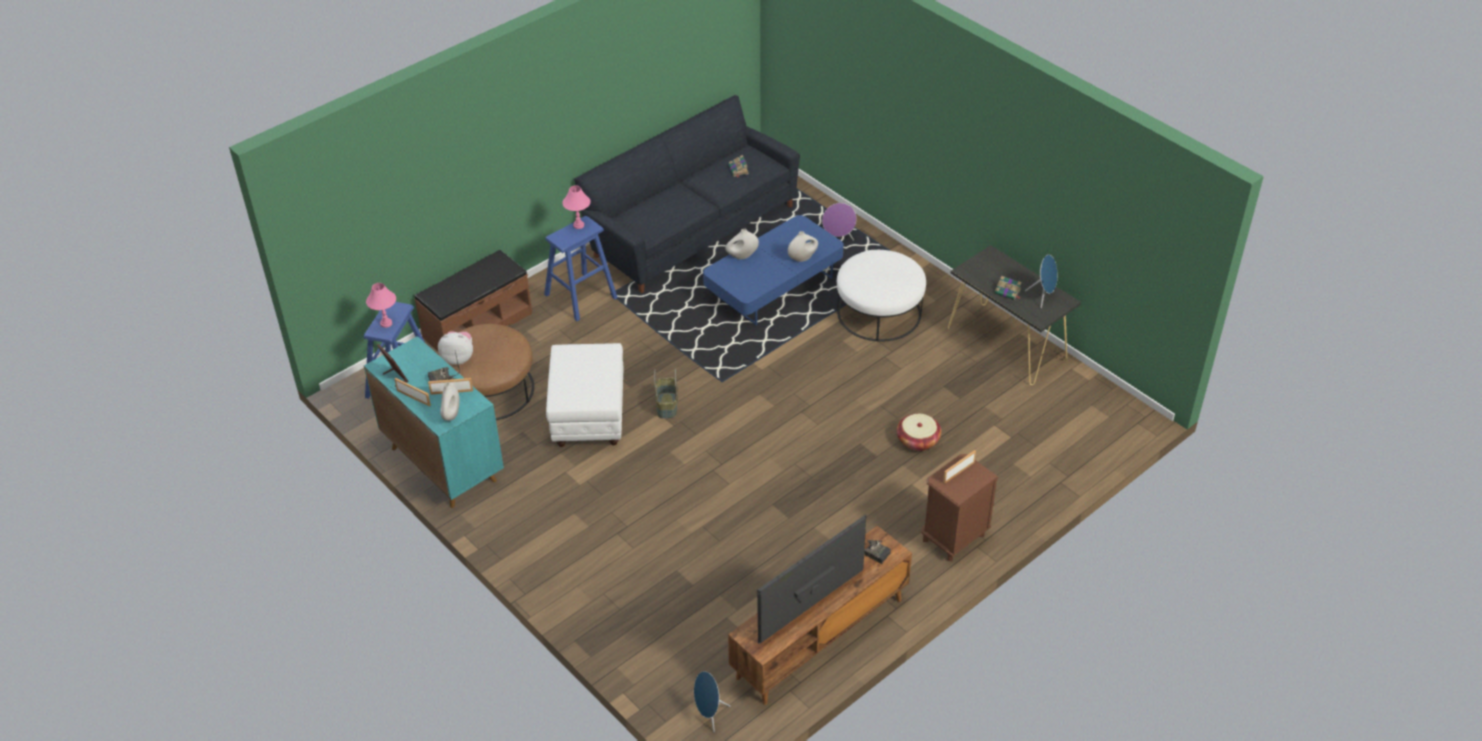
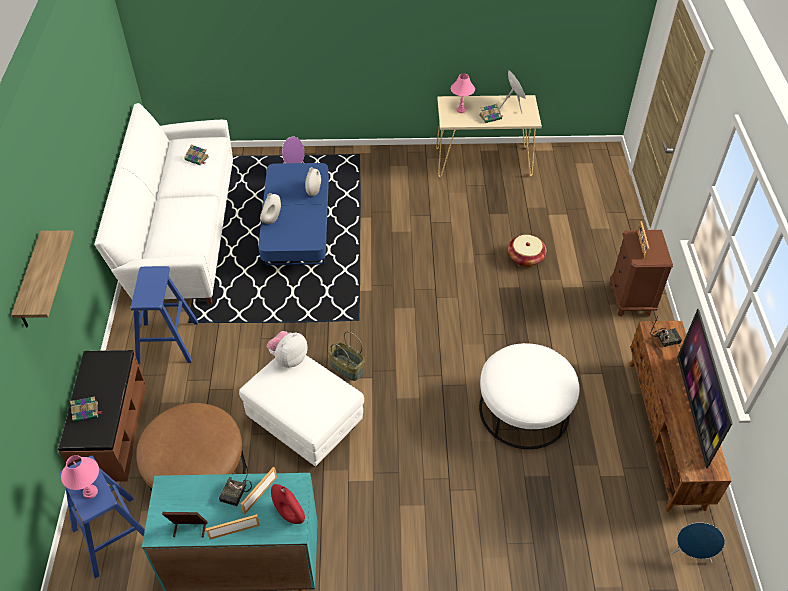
camera: 50 degrees left, 5 degrees up
(451, 414) = (289, 514): white vase -> red vase
(453, 286) = (86, 412): none -> book
(458, 358) = (175, 466): plush toy -> plush toy (289, 358)
(461, 160) = (31, 282): none -> shelf
(578, 225) = (146, 278): pink table lamp -> pink table lamp (461, 110)
(690, 228) = (181, 233): black sofa -> white sofa
(879, 312) = (387, 197): white ottoman -> white ottoman (524, 409)
(1007, 344) = (483, 162): black console table -> beige console table

